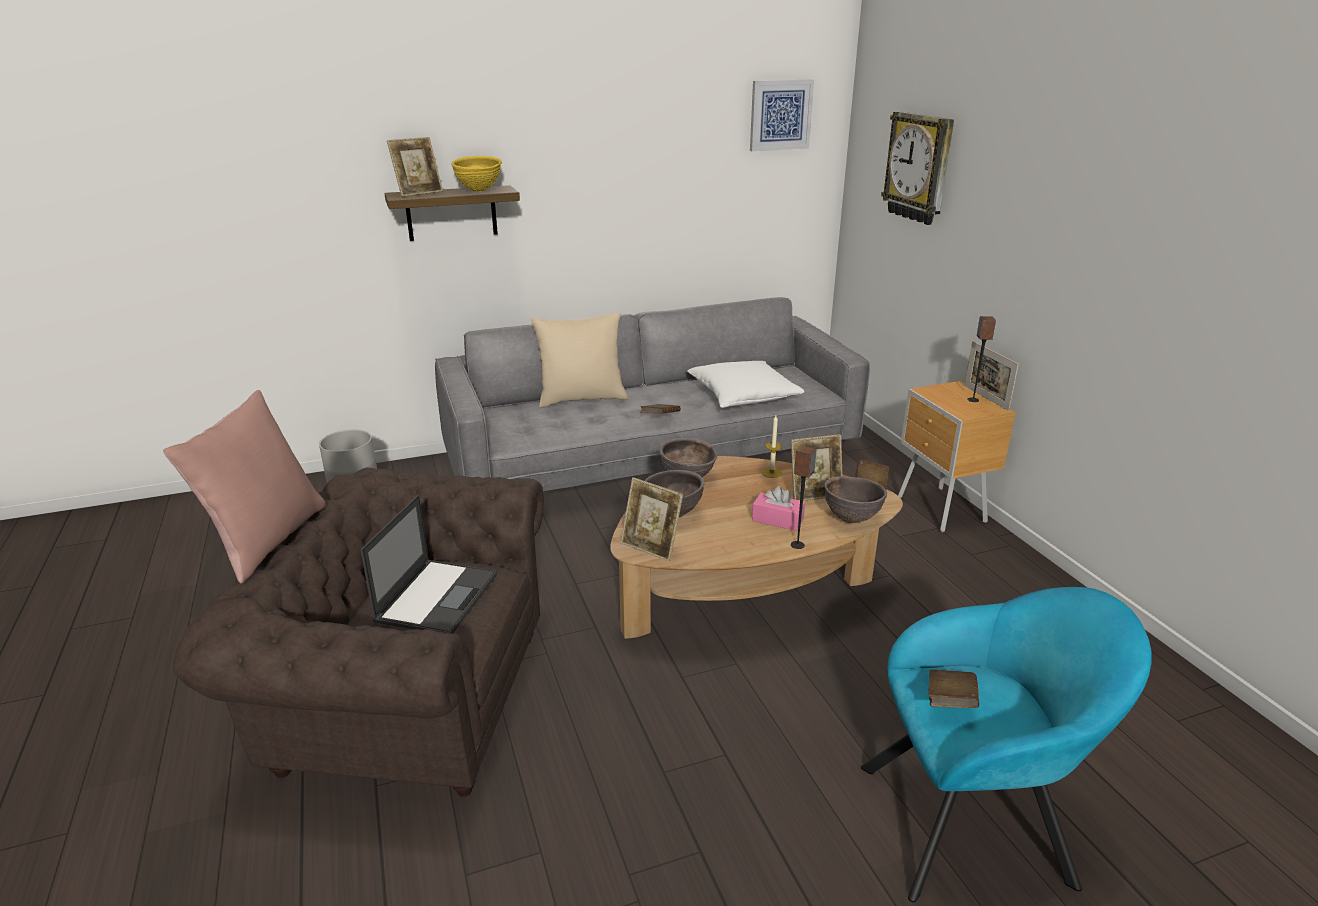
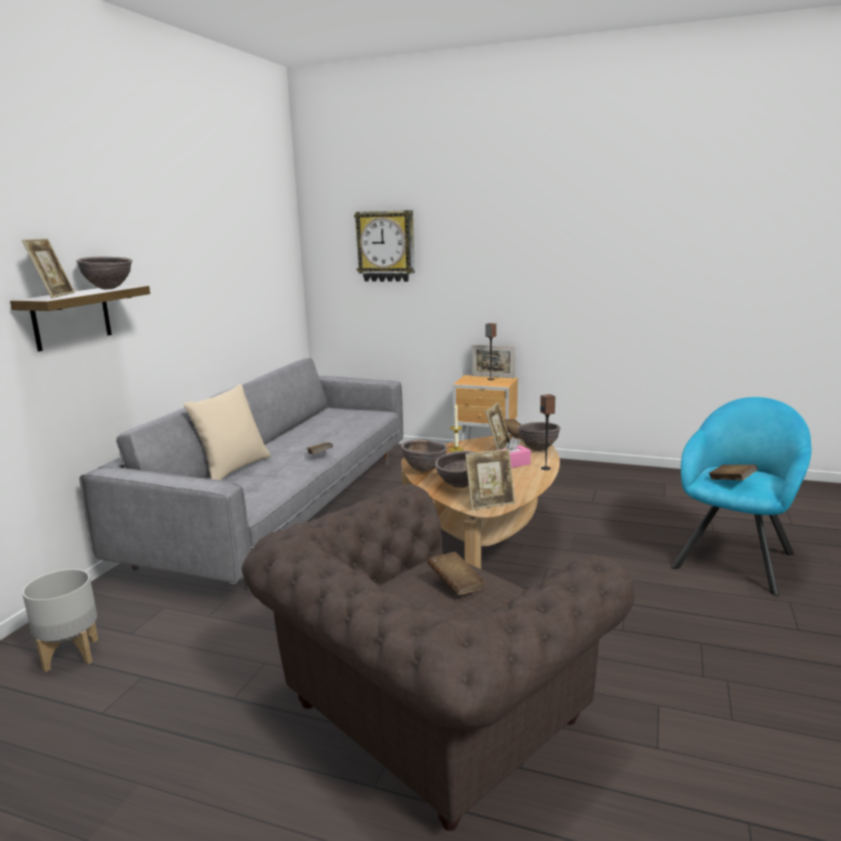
camera: 50 degrees left, 10 degrees down
(267, 541) = (341, 597): pink pillow -> none
(437, 596) = (456, 585): laptop -> brown book
(479, 191) = (109, 289): yellow bowl -> brown bowl
(743, 397) = (340, 429): white pillow -> none
(780, 115) = (268, 221): picture -> none

